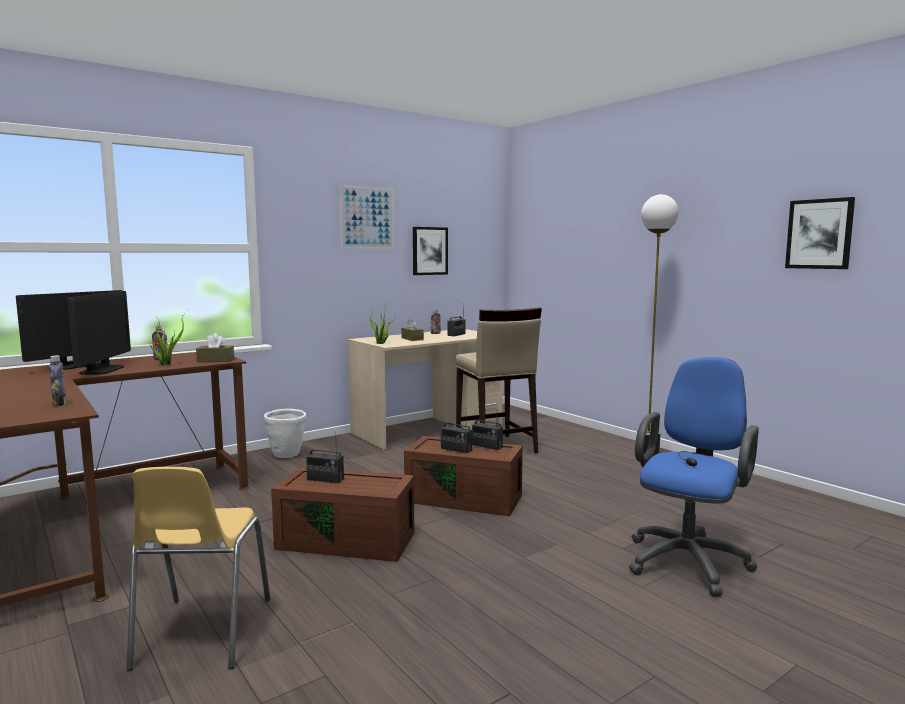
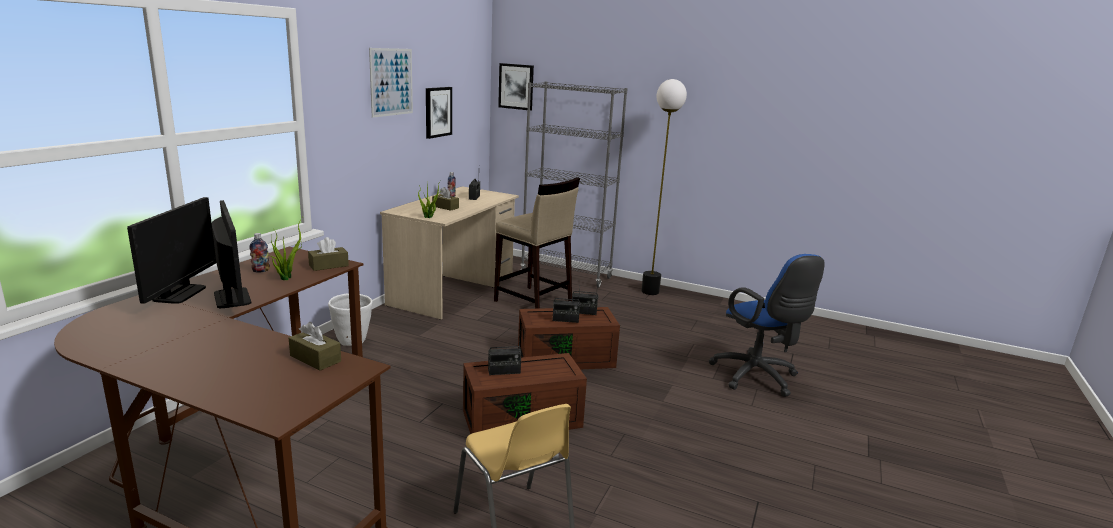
camera: 30 degrees left, 10 degrees up
(59, 404) = (315, 358): bottle -> brown tissue box
(563, 430) = (566, 275): none -> grey bookcase
(689, 560) = (757, 378): blue office chair -> blue office chair turned 150 degrees clockwise
(819, 234) = (793, 124): picture -> picture (516, 86)

